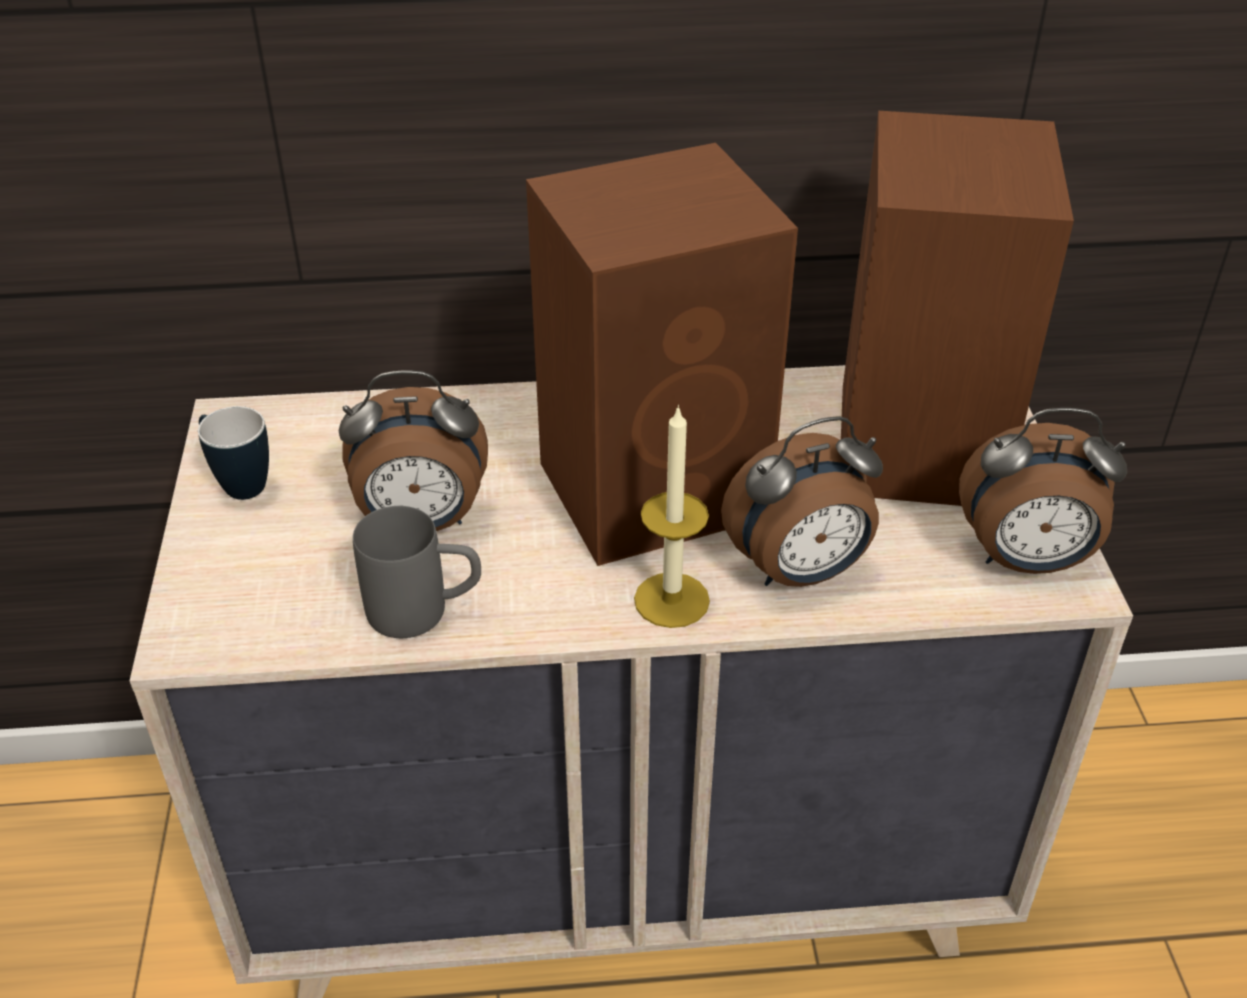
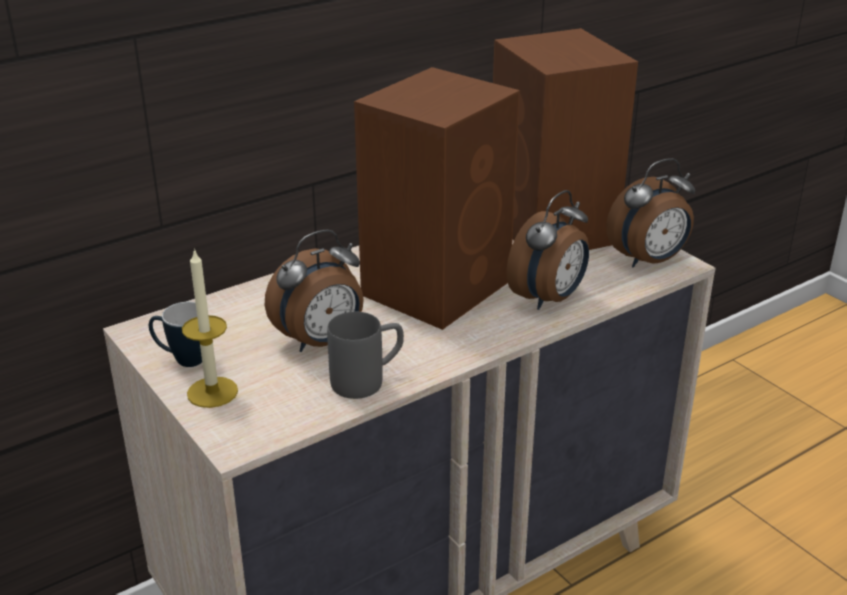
camera: 30 degrees left, 10 degrees down
(671, 600) = (497, 331): candle -> candle (212, 392)

